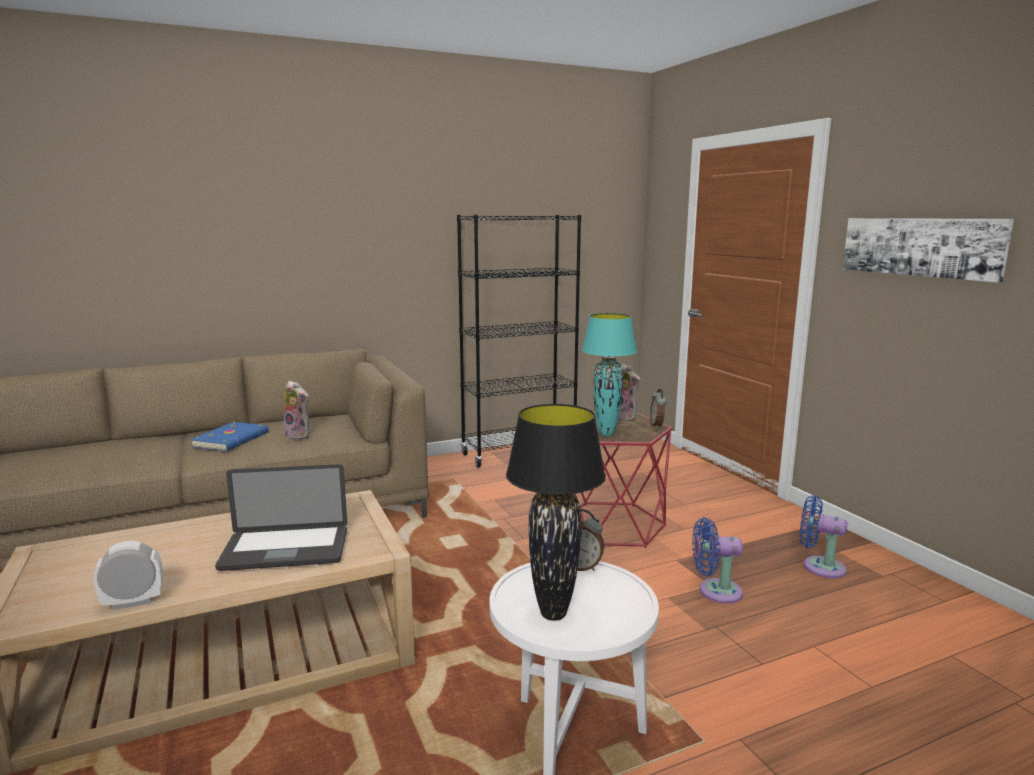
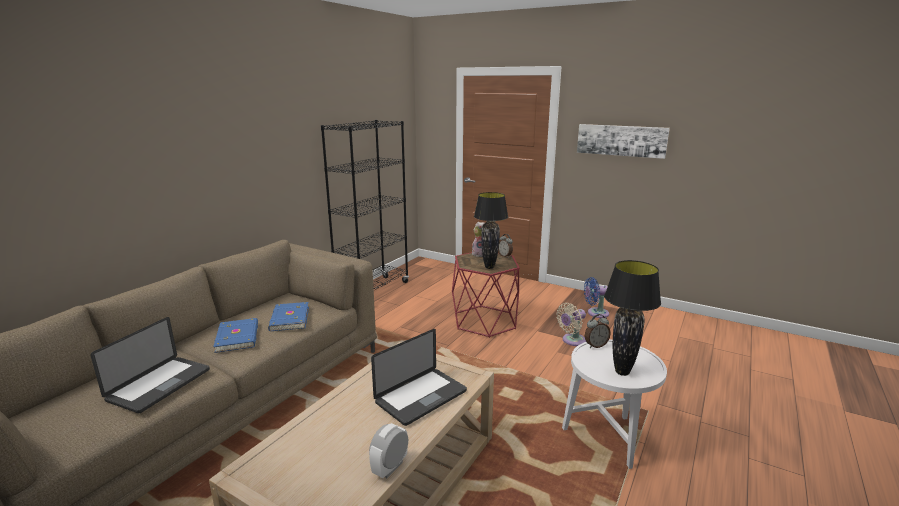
camera: 35 degrees left, 5 degrees up
(111, 459) = (159, 385): none -> laptop
(299, 436) = (288, 319): plush toy -> blue book
(606, 433) = (489, 267): turquoise table lamp -> black table lamp
(715, 591) = (572, 341): blue fan -> beige fan

